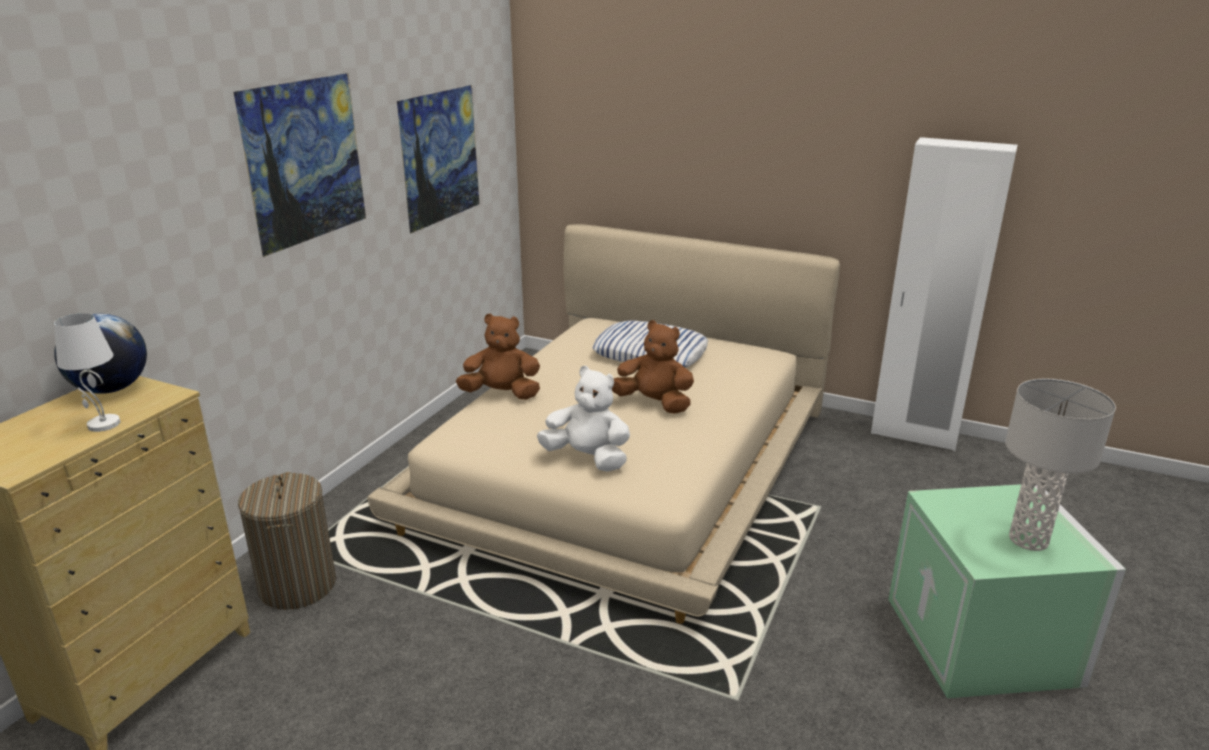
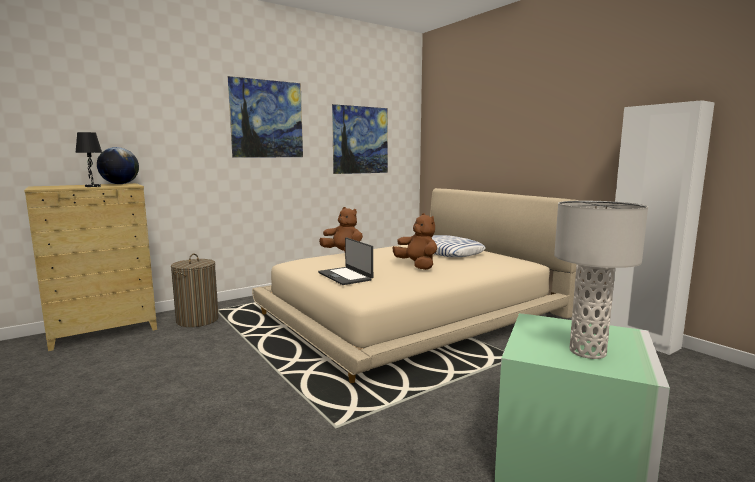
camera: 30 degrees right, 15 degrees down
(103, 424) = (92, 186): white table lamp -> black table lamp
(587, 458) = (345, 276): white plush toy -> laptop

